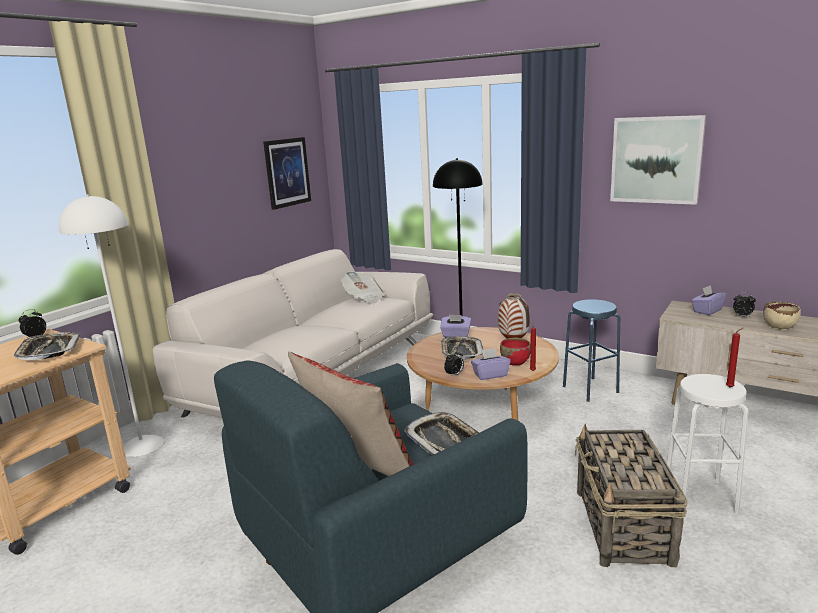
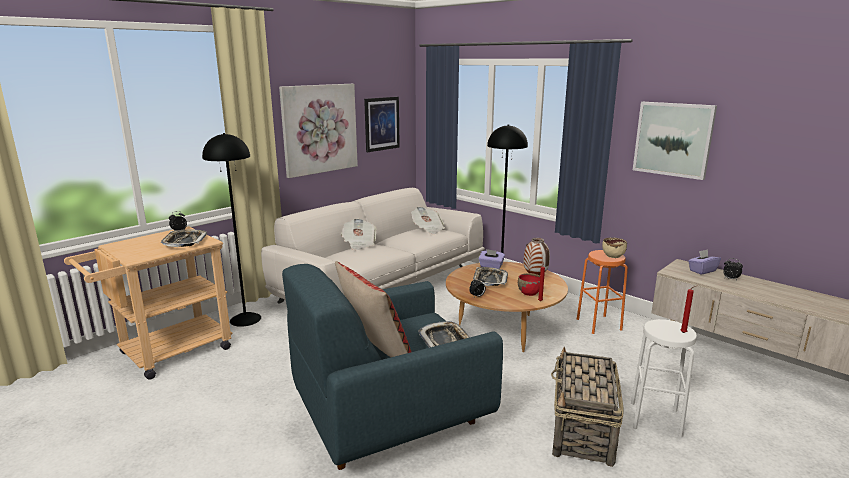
camera: 10 degrees right, 0 degrees up
(142, 445) = (245, 319): white floor lamp -> black floor lamp
(211, 183) = (319, 129): none -> picture
(283, 326) = (359, 244): none -> newspaper
(490, 375) = (505, 300): purple tissue box -> none
(590, 389) = (599, 324): blue stool -> orange stool
(780, 326) = (759, 291): beige bowl -> beige bowl (613, 256)

